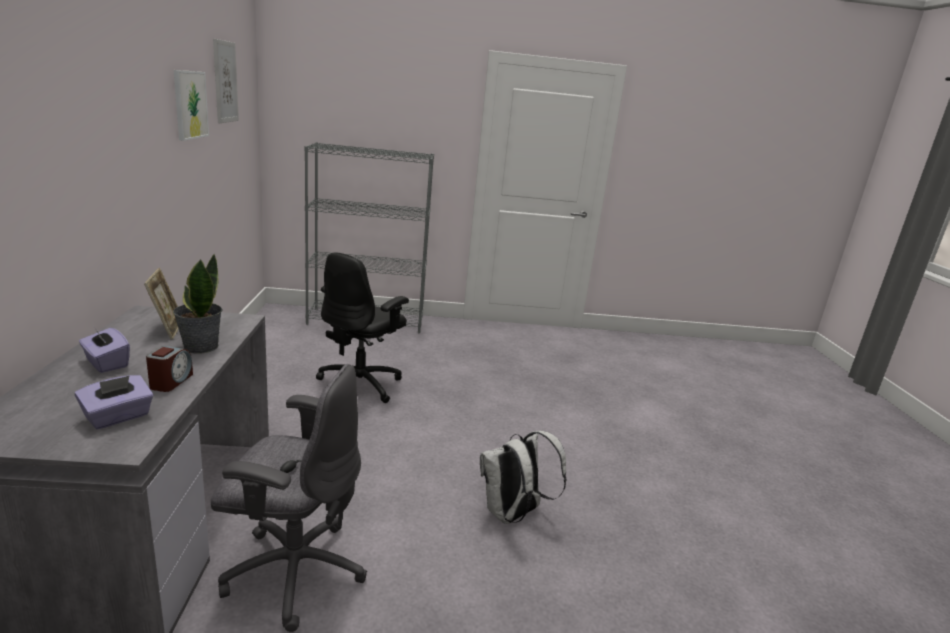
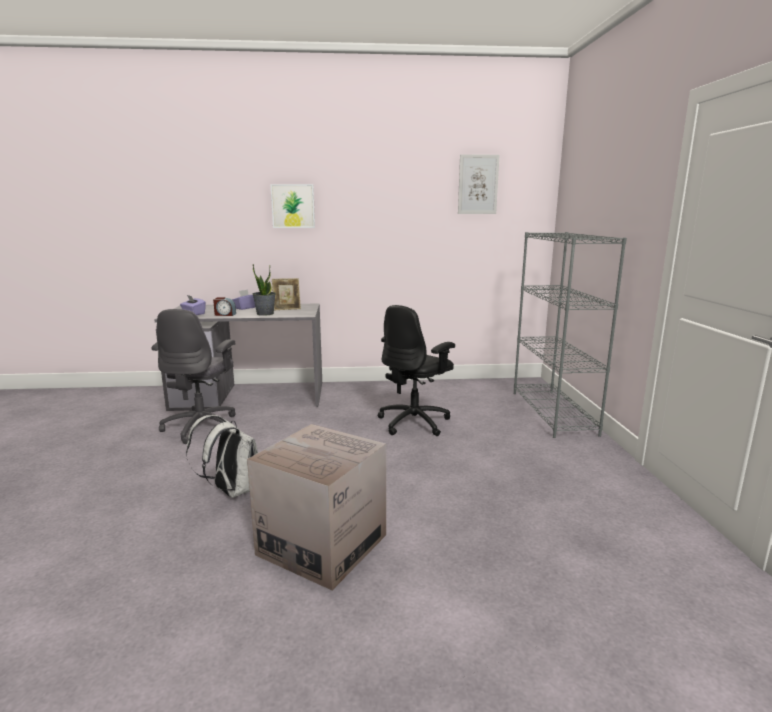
camera: 90 degrees right, 5 degrees down
(190, 105) = (414, 199): picture -> picture (293, 206)
(360, 385) = (415, 422): black office chair -> black office chair turned 75 degrees counterclockwise
(595, 454) = (322, 544): none -> cardboard box

